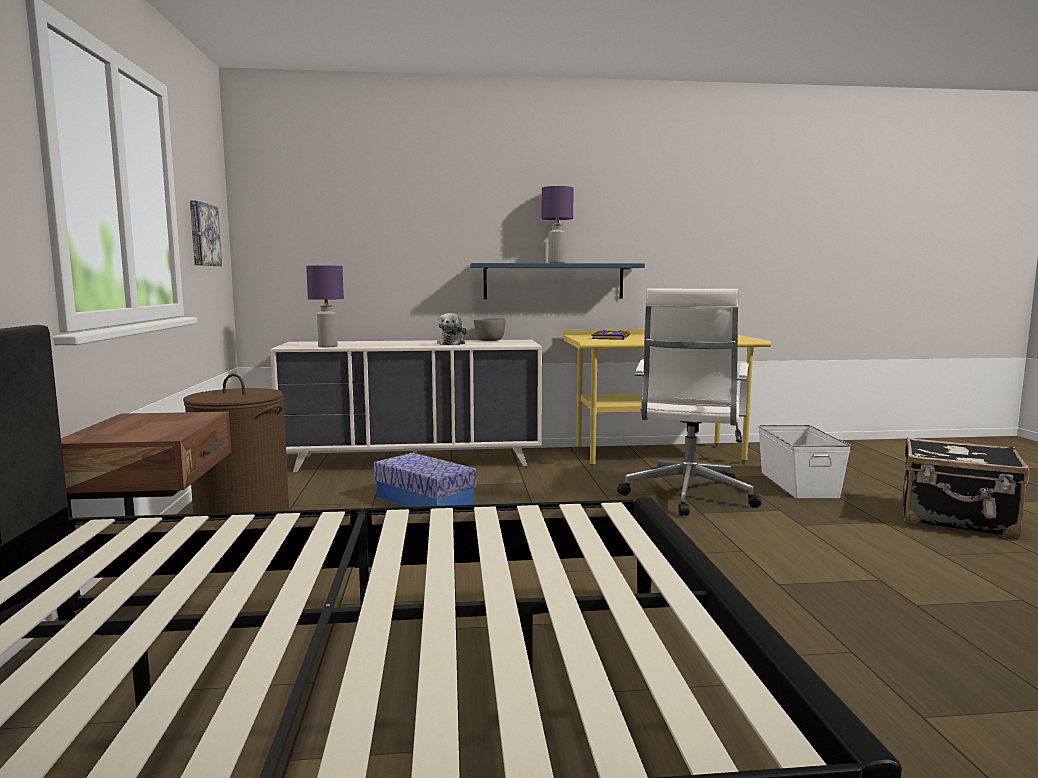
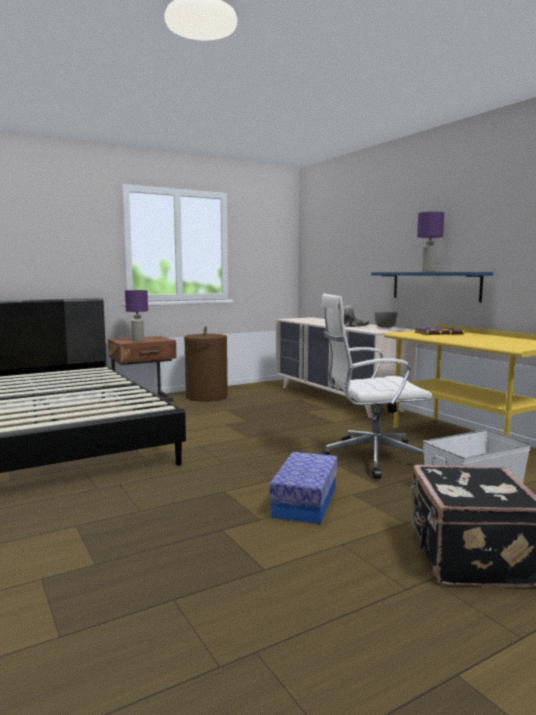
camera: 65 degrees right, 0 degrees up
(202, 234) = (259, 259): picture -> none
(327, 346) = (298, 320): purple table lamp -> purple table lamp (137, 341)
(424, 500) = (272, 411): storage box -> storage box (305, 501)

